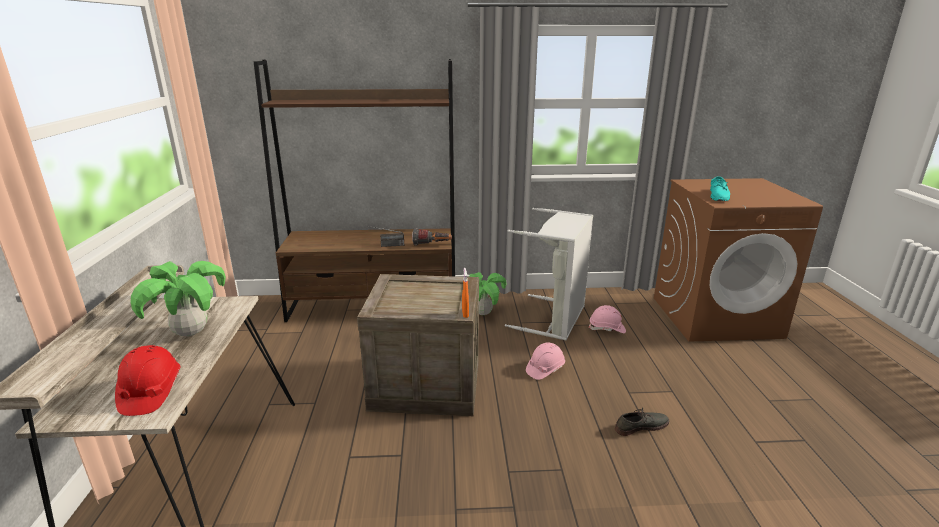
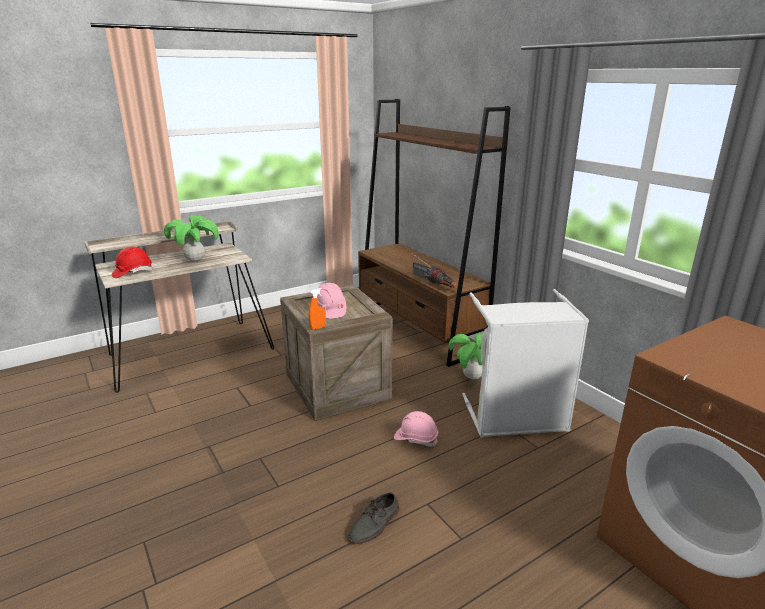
camera: 60 degrees right, 0 degrees up
(607, 328) = (541, 460): pink hard hat -> pink hard hat (330, 310)
(641, 426) = (375, 524): grey shoe -> grey shoe turned 90 degrees clockwise
(718, 196) = (704, 353): turquoise shoe -> none

